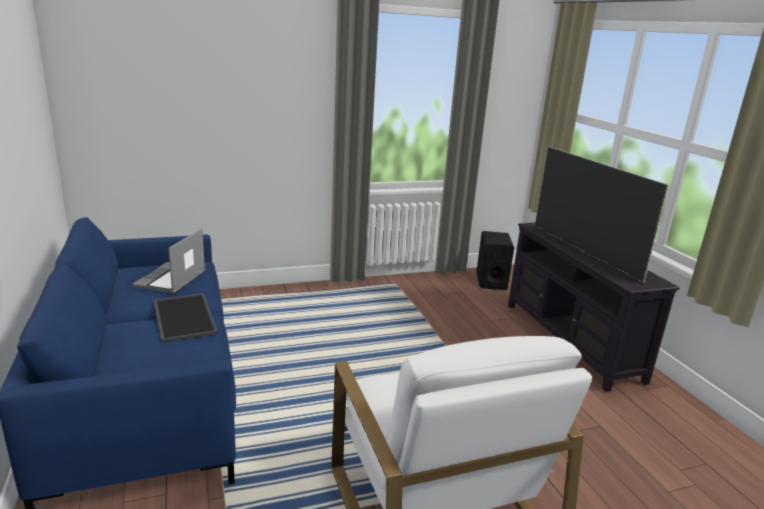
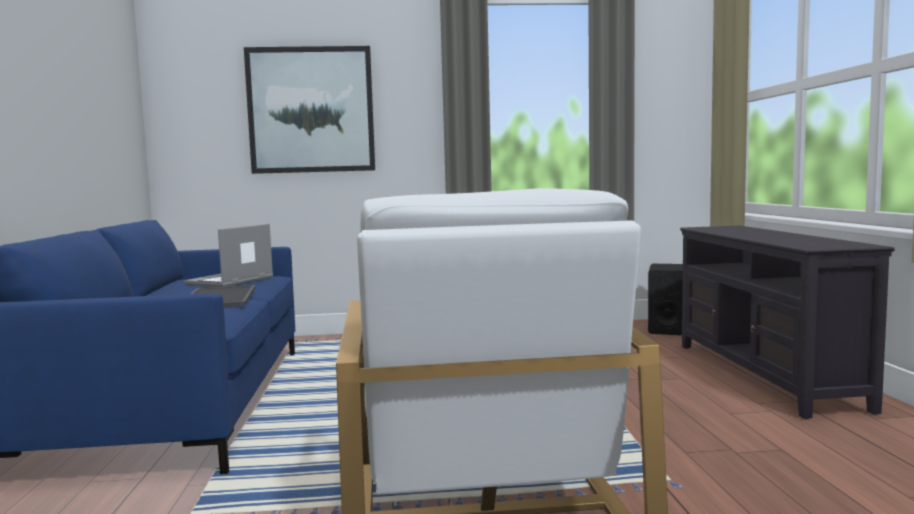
camera: 15 degrees right, 15 degrees down
(215, 100) = (311, 110): none -> picture
(583, 251) = (759, 235): television -> none

